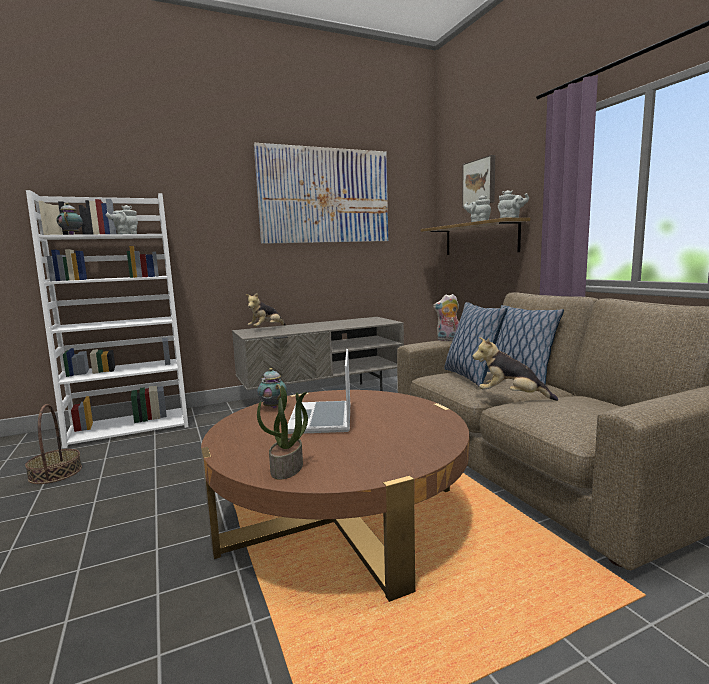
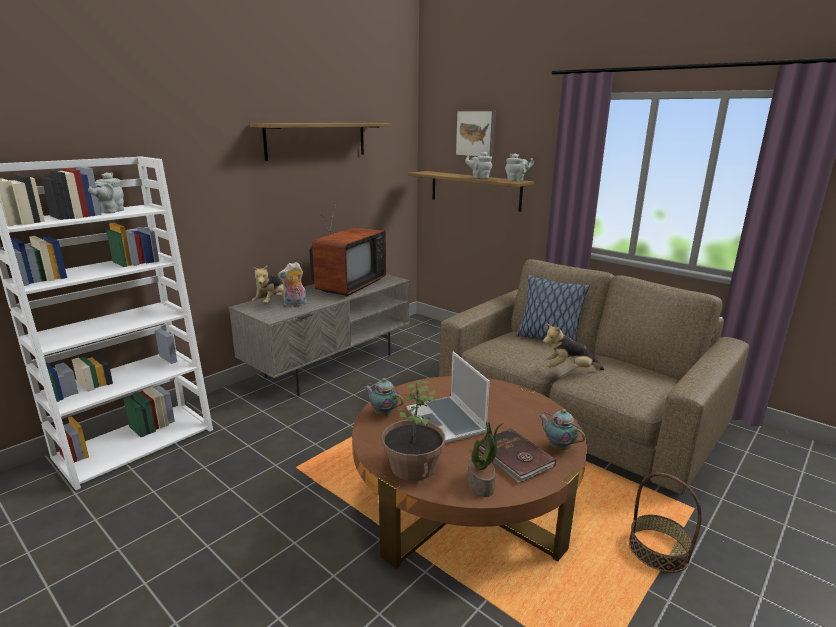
camera: 25 degrees left, 10 degrees up
(55, 473) = (110, 524): basket -> basket (658, 550)
(72, 235) = (46, 221): teapot -> teapot (558, 447)
(241, 445) = (412, 467): none -> potted plant
(325, 196) = (317, 140): picture -> shelf
(341, 323) = (346, 286): none -> television
(352, 455) = (514, 458): none -> brown book
(448, 340) = (481, 308): plush toy -> plush toy (295, 305)
(471, 376) = (518, 347): pillow -> none

